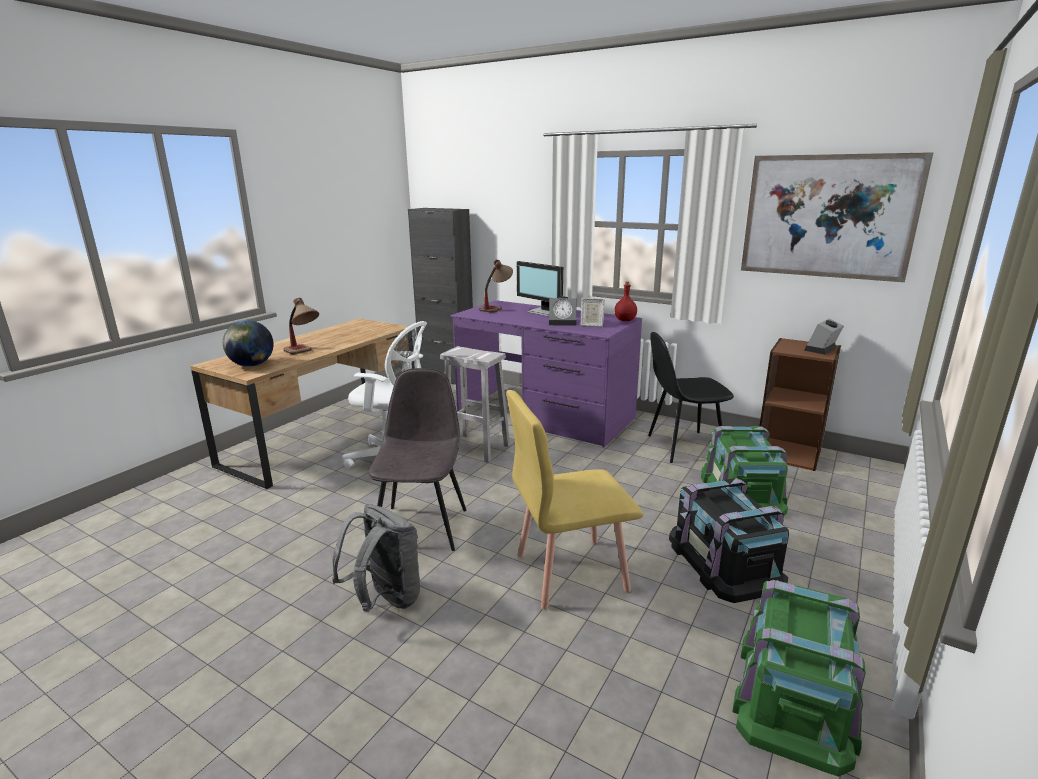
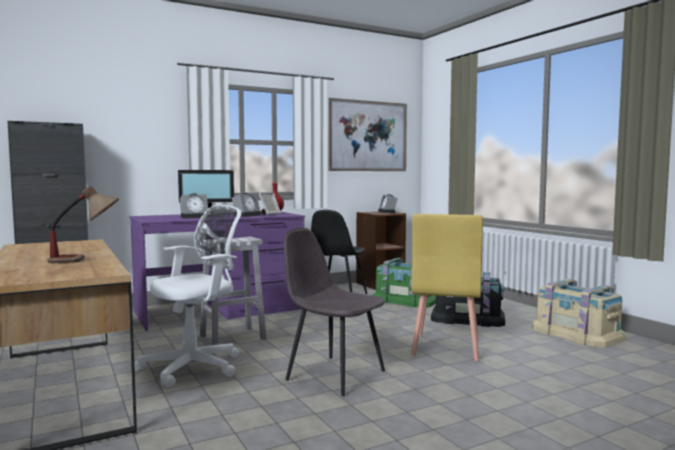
camera: 60 degrees left, 15 degrees down
(252, 365) = (72, 271): globe -> none
(385, 600) = (426, 402): grey backpack -> none
(496, 307) = (156, 217): table lamp -> none
(516, 315) = (195, 217): none -> alarm clock
(795, 696) = (577, 333): green storage box -> beige storage box

